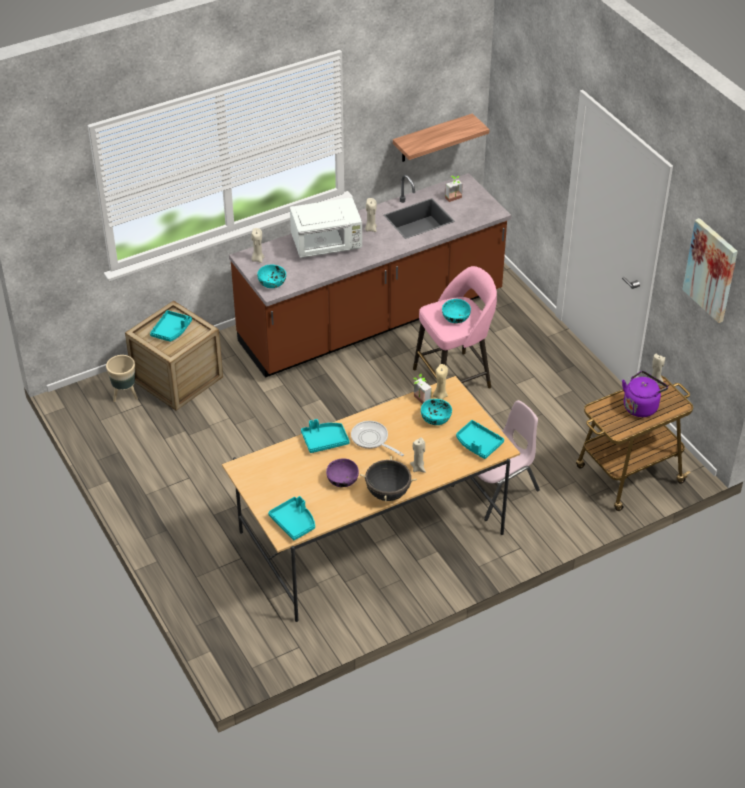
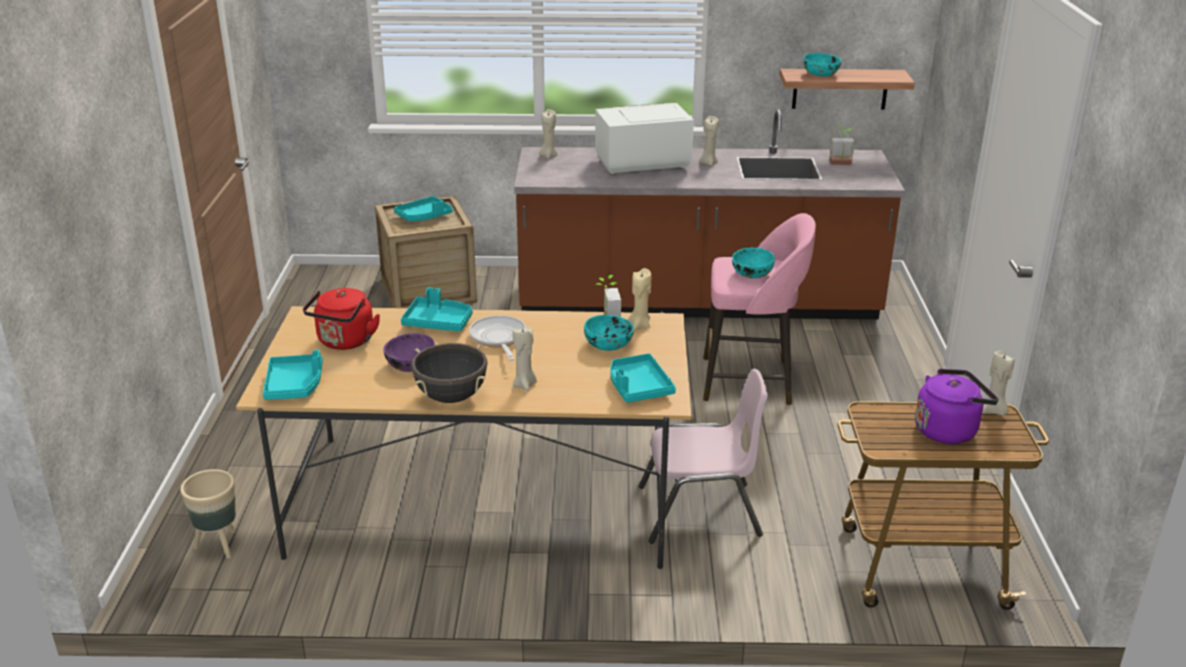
camera: 30 degrees right, 15 degrees down
(125, 396) = (360, 288): beige planter -> beige planter (219, 546)
(272, 283) = (540, 175): turquoise bowl -> turquoise bowl (821, 74)
(286, 479) = (344, 342): none -> red kettle
(327, 245) = (641, 163): white microwave -> white microwave turned 150 degrees clockwise
(711, 270) = (1123, 200): picture -> none

